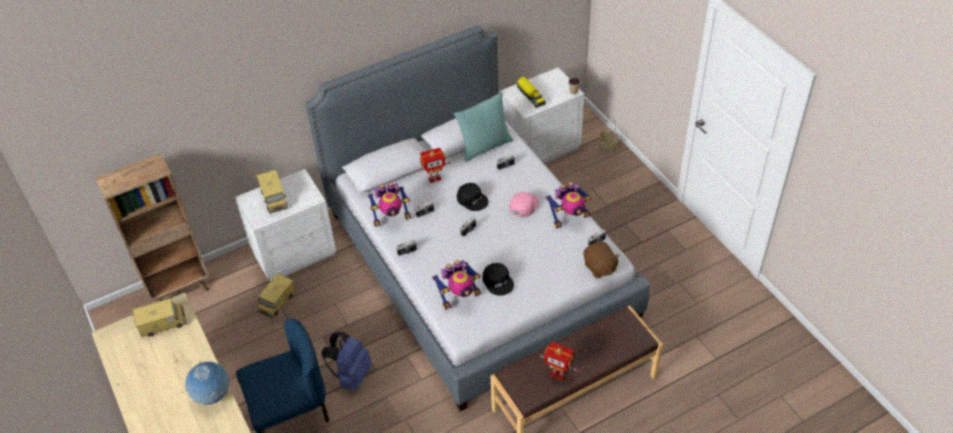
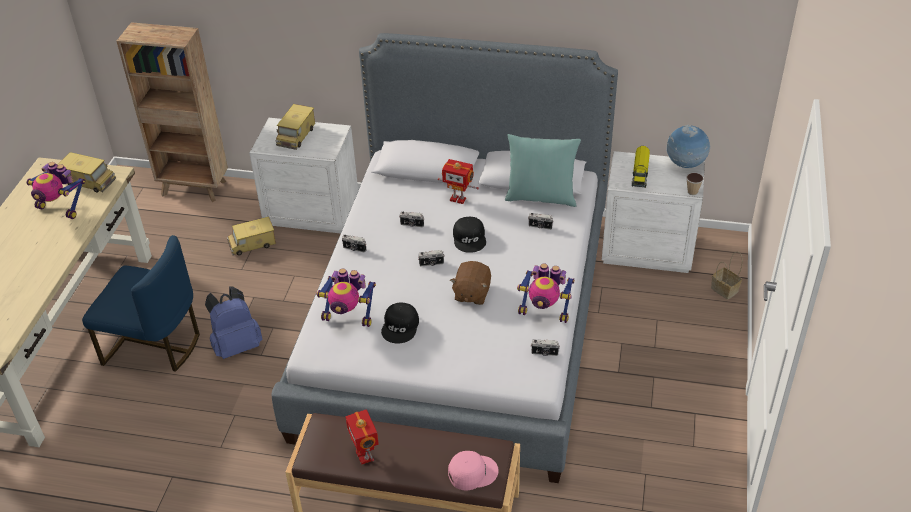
camera: 40 degrees right, 5 degrees down
(212, 396) = (51, 260): globe -> globe (685, 165)
(391, 217) = (377, 211): toy robot -> toy robot (61, 208)
(523, 205) = (512, 273): pink cap -> pink cap (472, 472)
(599, 267) = (517, 379): brown plush toy -> brown plush toy (471, 293)

